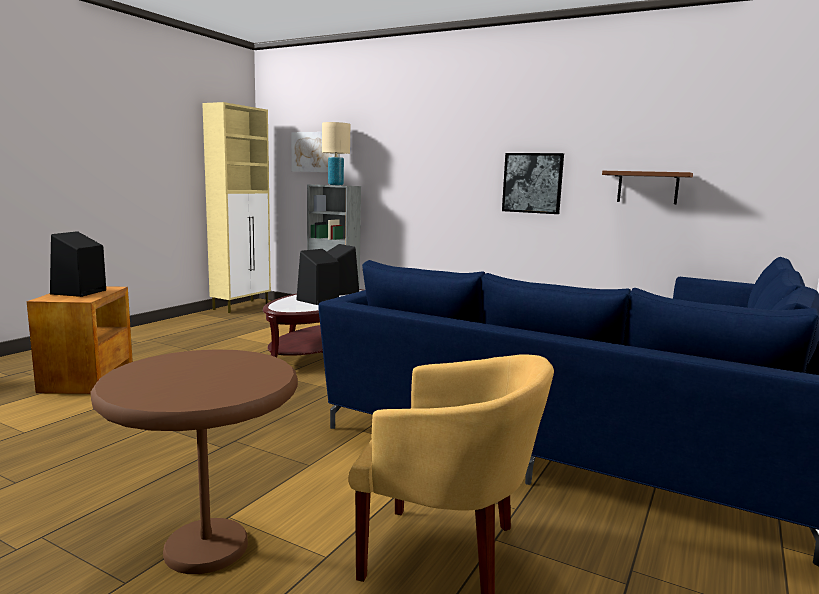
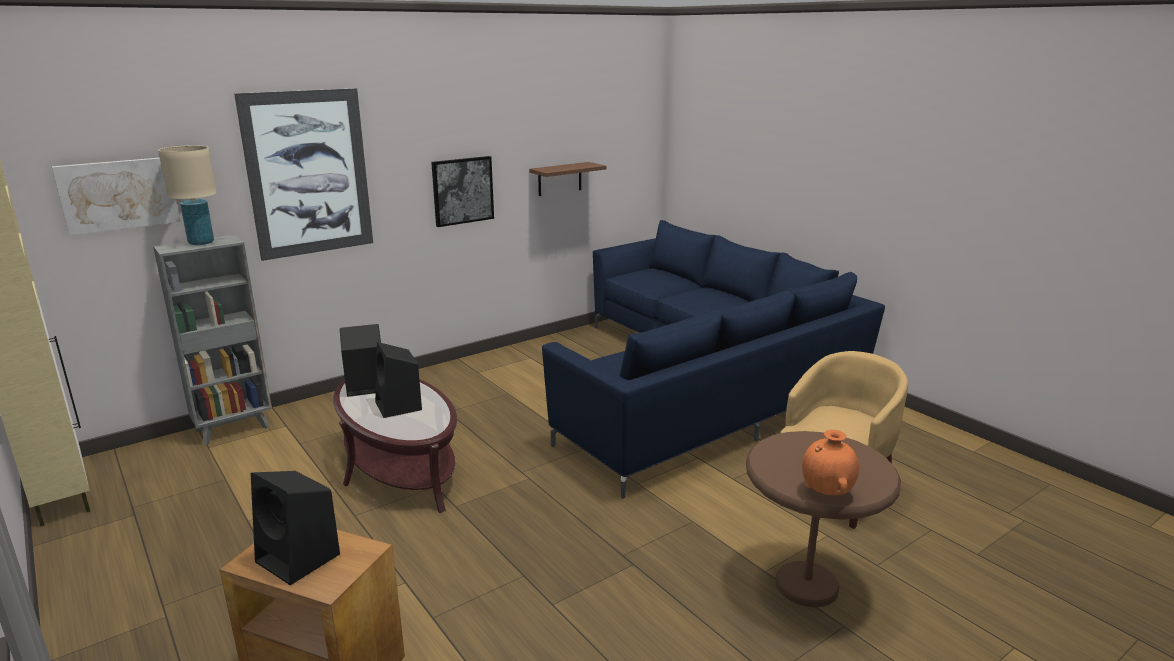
camera: 65 degrees left, 10 degrees up
(127, 378) = (826, 493): none -> orange vase
(413, 152) = (308, 174): none -> picture

